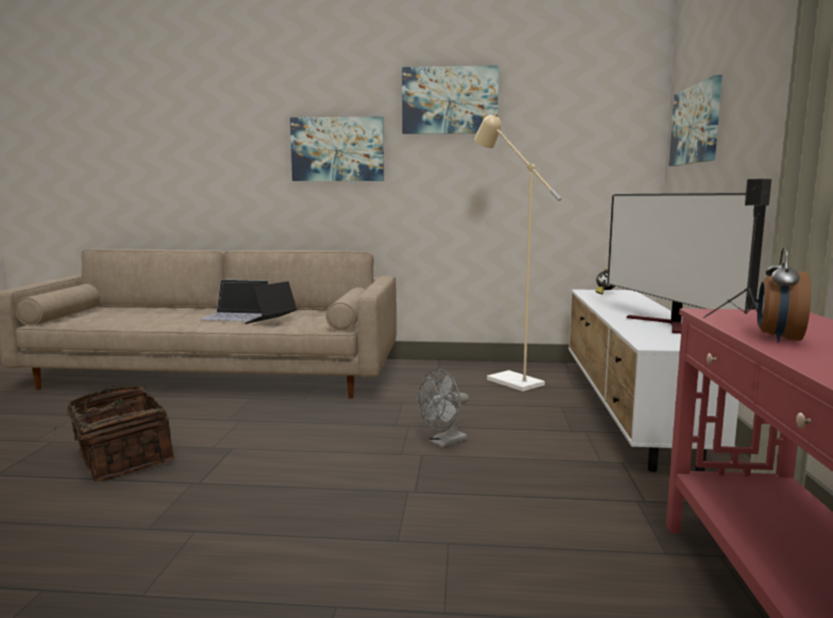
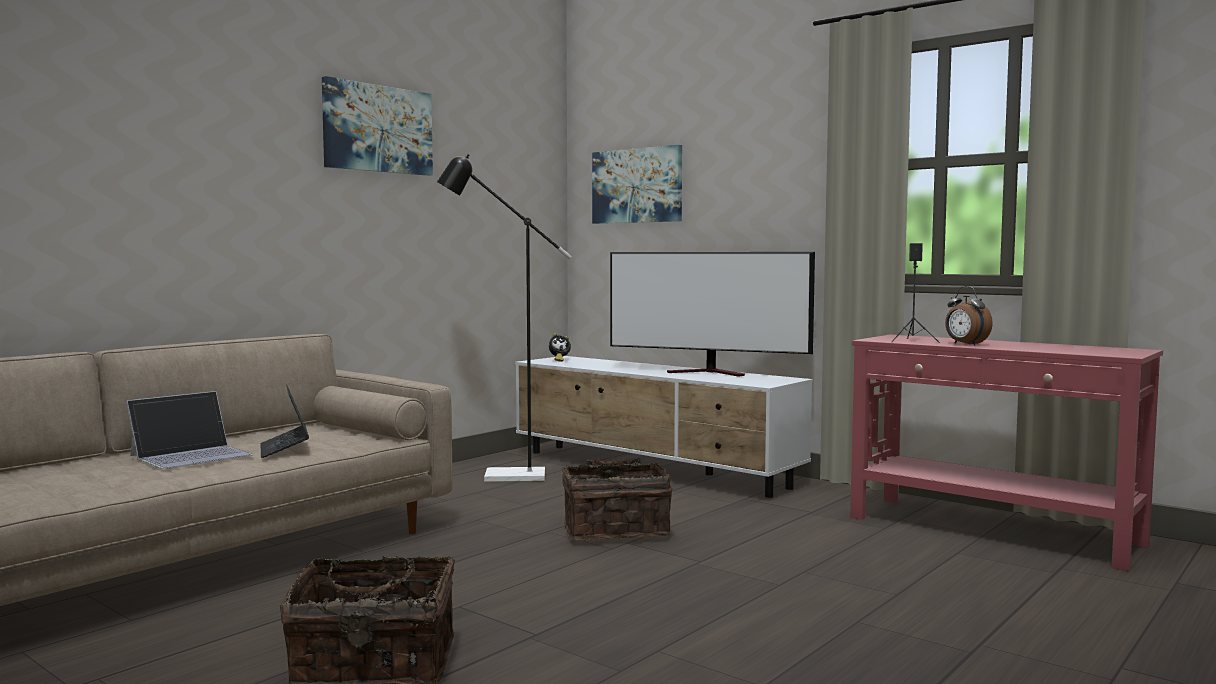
camera: 55 degrees left, 5 degrees down
(337, 149) = (236, 182): picture -> none
(443, 443) = (614, 530): grey fan -> basket
(507, 380) = (502, 476): beige floor lamp -> black floor lamp

